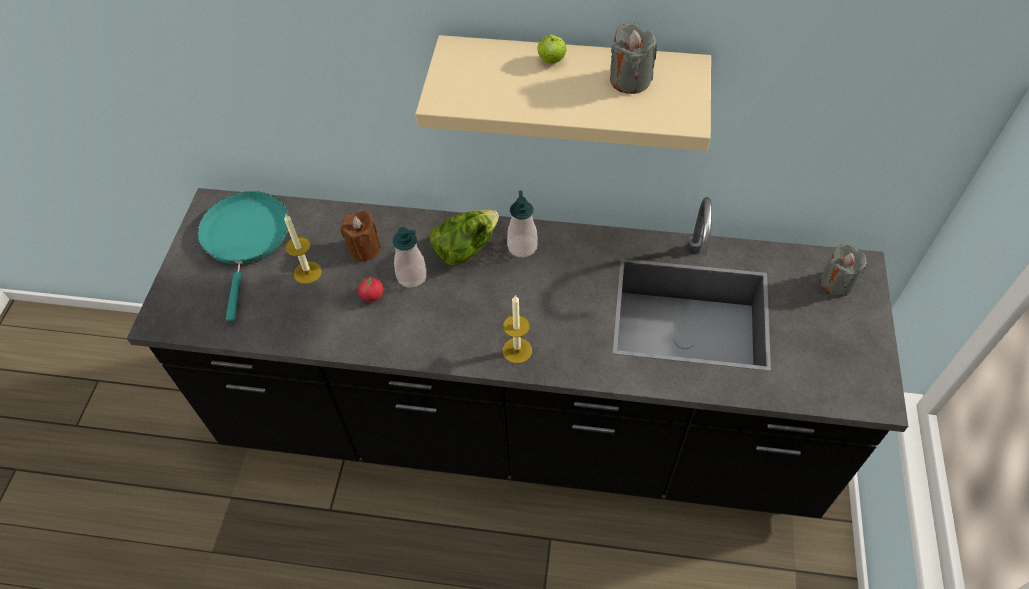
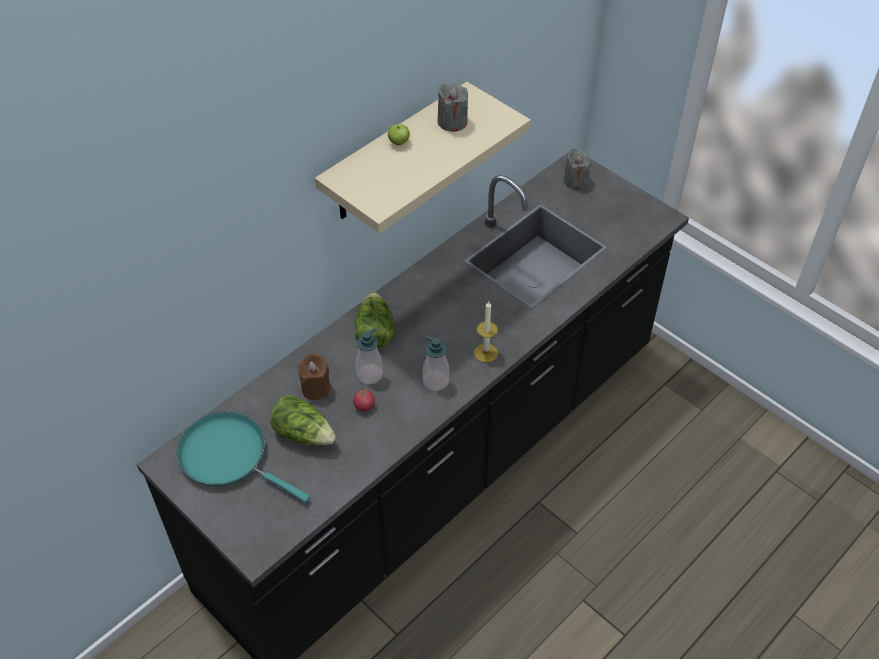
camera: 55 degrees left, 5 degrees down
(307, 272) = (304, 433): candle -> lettuce
(522, 246) = (404, 302): soap dispenser -> soap dispenser (436, 381)

